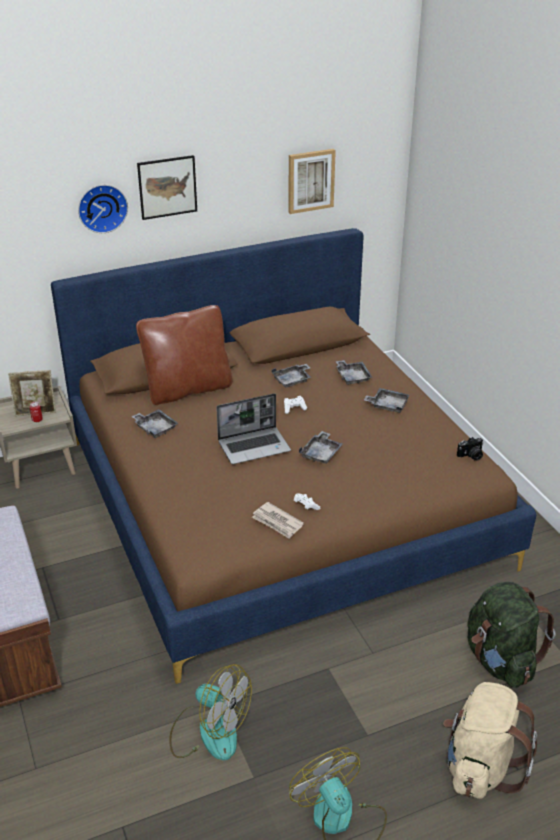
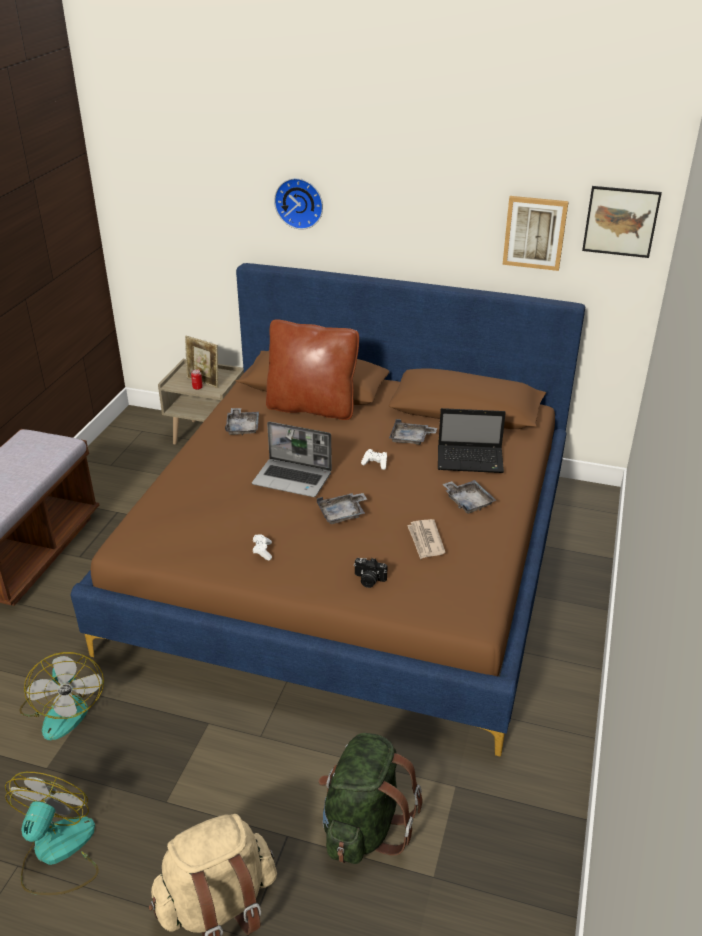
camera: 40 degrees right, 0 degrees up
(167, 187) = (367, 198): picture -> picture (620, 221)
(277, 522) = (219, 551): newspaper -> newspaper (425, 541)
(352, 377) = (471, 460): grey tray -> laptop
(471, 456) = (483, 591): camera -> camera (368, 580)

